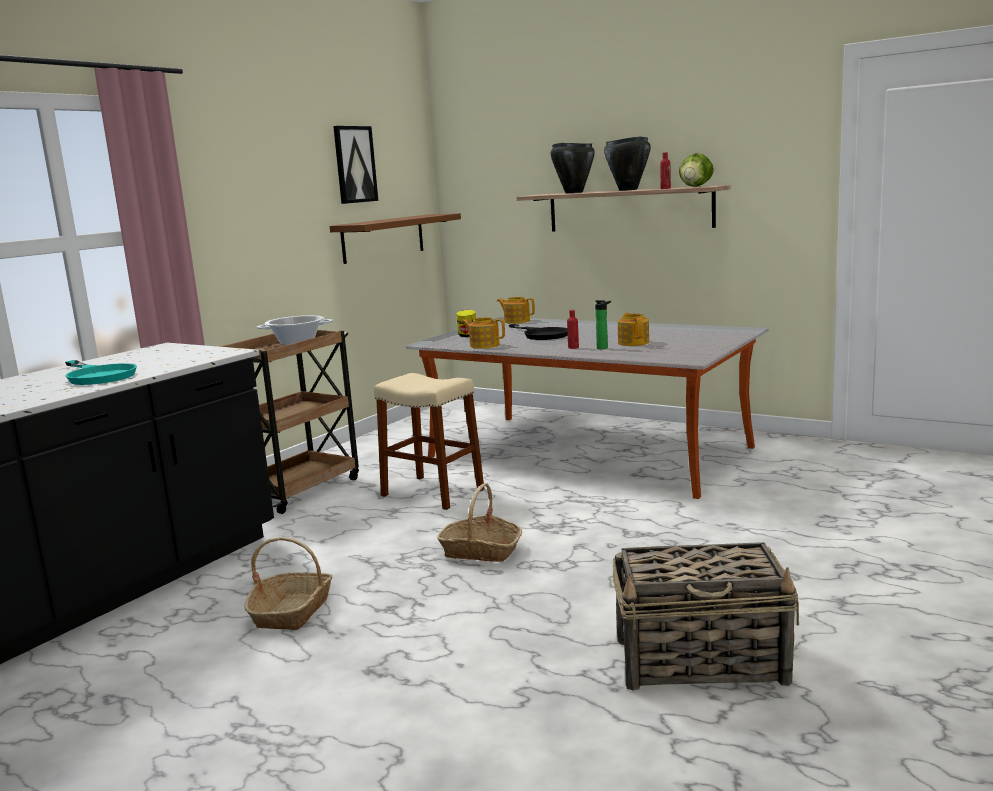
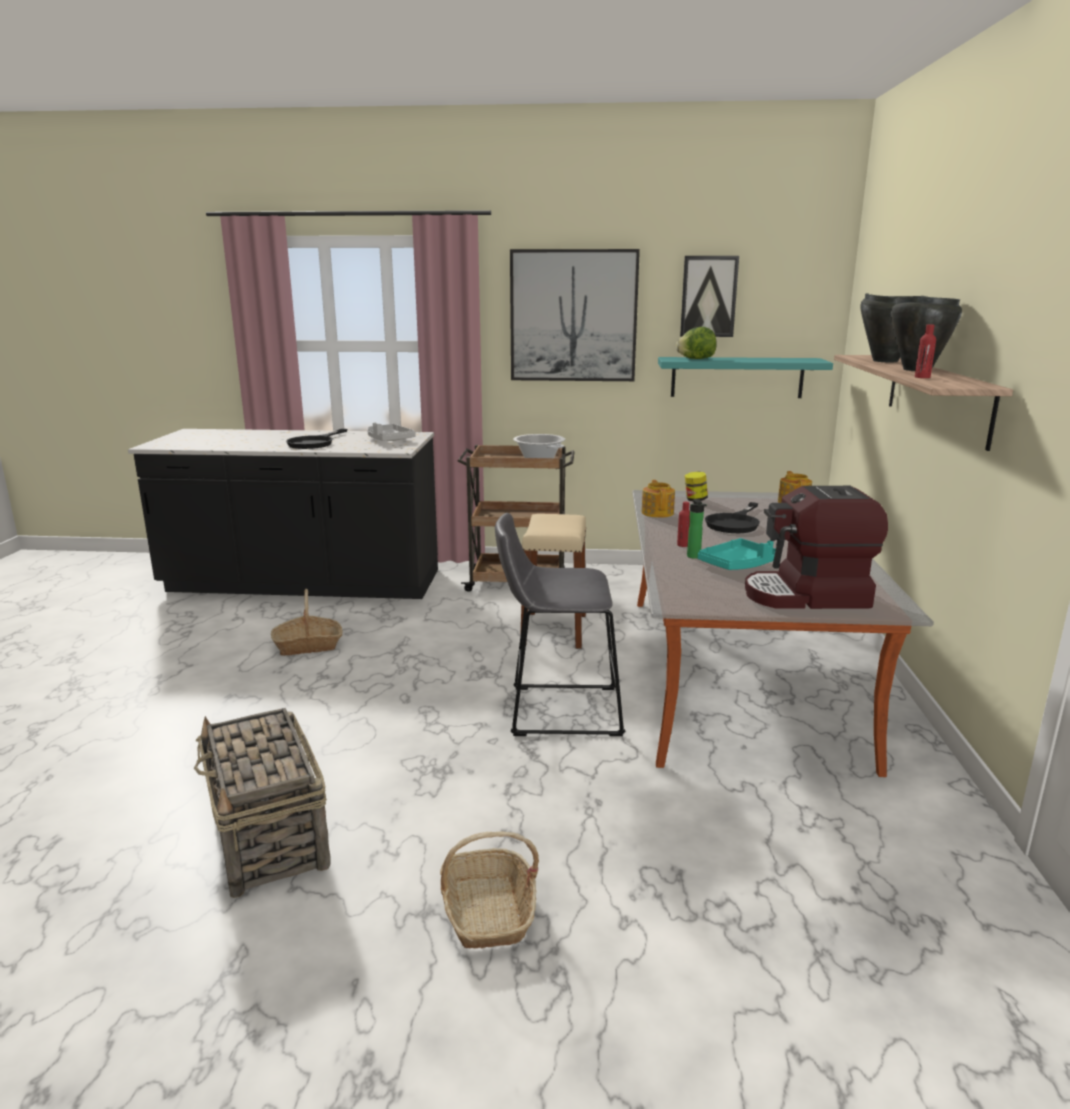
camera: 60 degrees right, 5 degrees up
(98, 376) = (315, 443): turquoise frying pan -> black frying pan
(167, 354) = (388, 440): none -> grey tray
(258, 189) = (573, 316): none -> picture
(383, 238) = (737, 377): brown shelf -> turquoise shelf
(481, 551) = (443, 683): basket -> basket (488, 911)
(584, 514) = (558, 710): none -> grey stool
(633, 342) = (738, 565): teapot -> turquoise tray
(695, 186) = (960, 382): lettuce -> lettuce (696, 359)
(708, 338) = (807, 596): none -> coffee machine

